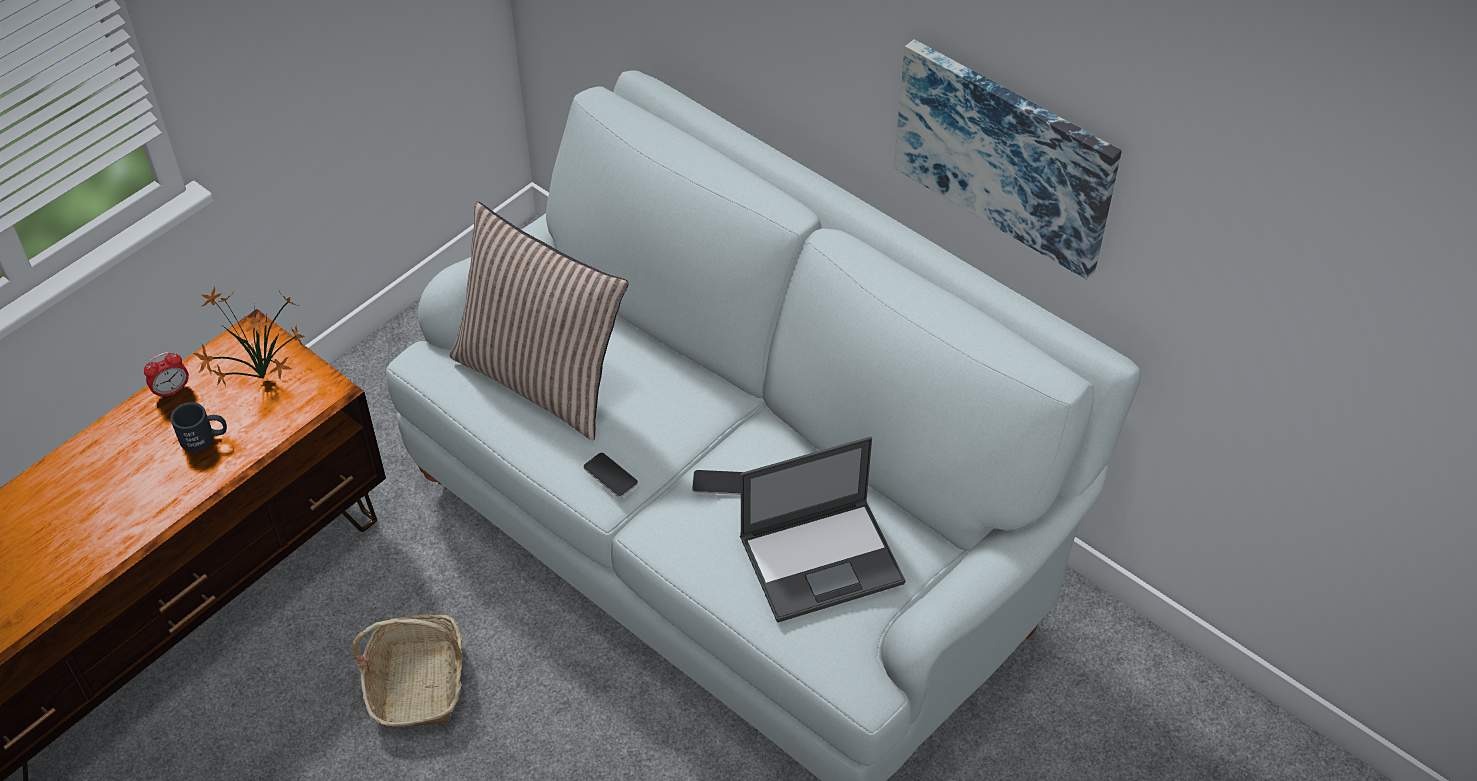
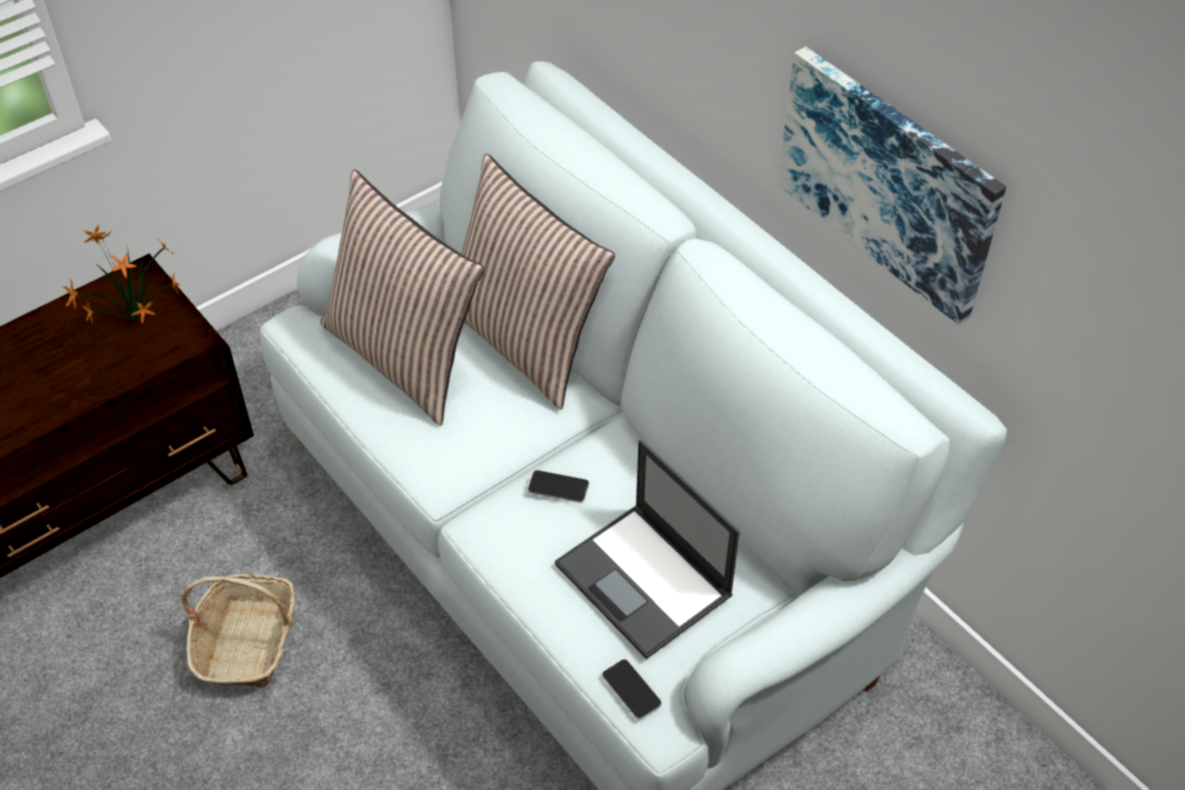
camera: 10 degrees right, 0 degrees up
(172, 390) = (48, 321): alarm clock -> none
(204, 437) = (66, 371): black mug -> none
(610, 475) = (449, 463): phone -> phone (631, 689)
(656, 347) = (525, 341): none -> pillow
(823, 559) = (645, 581): laptop -> laptop turned 60 degrees clockwise

